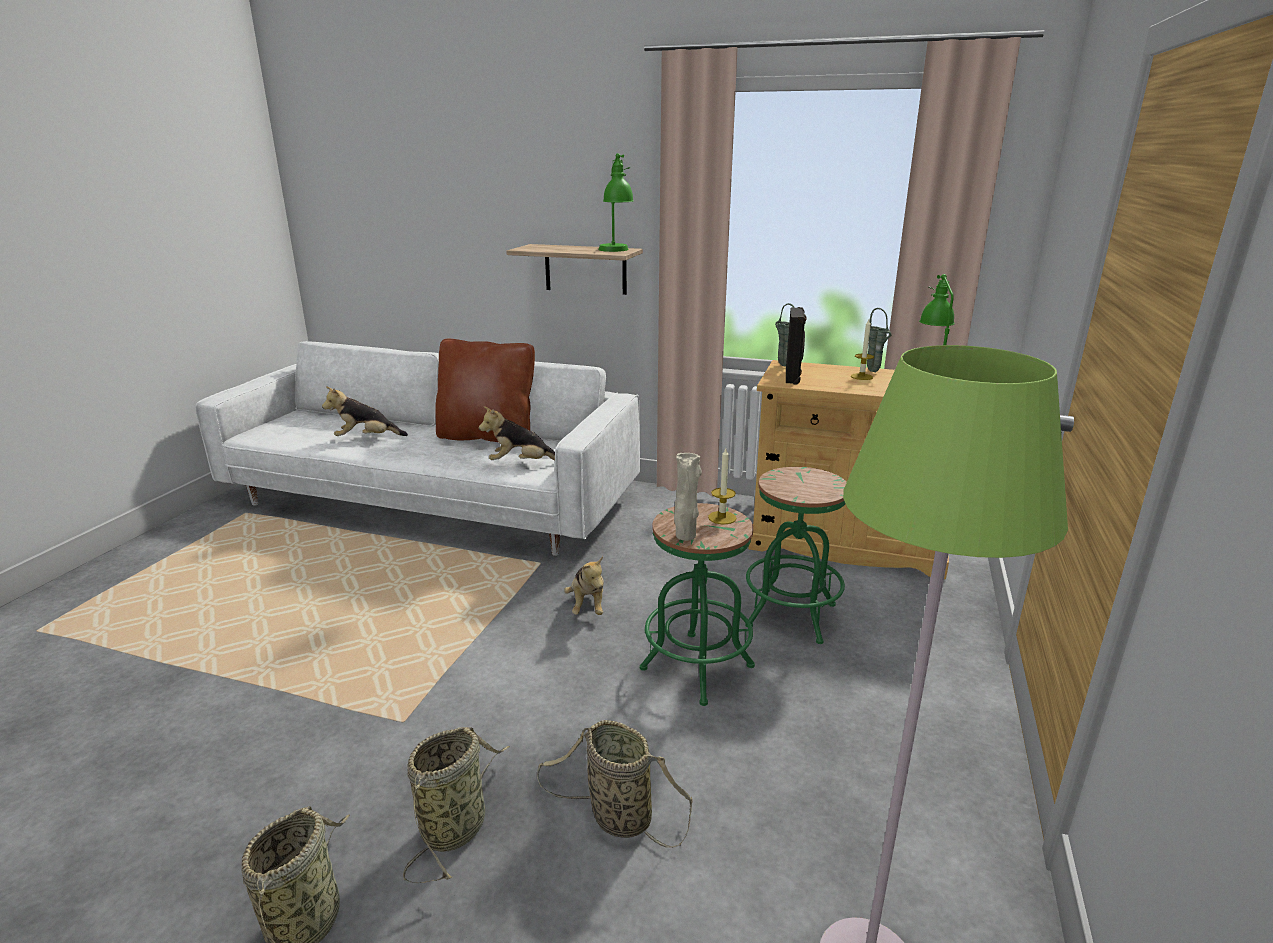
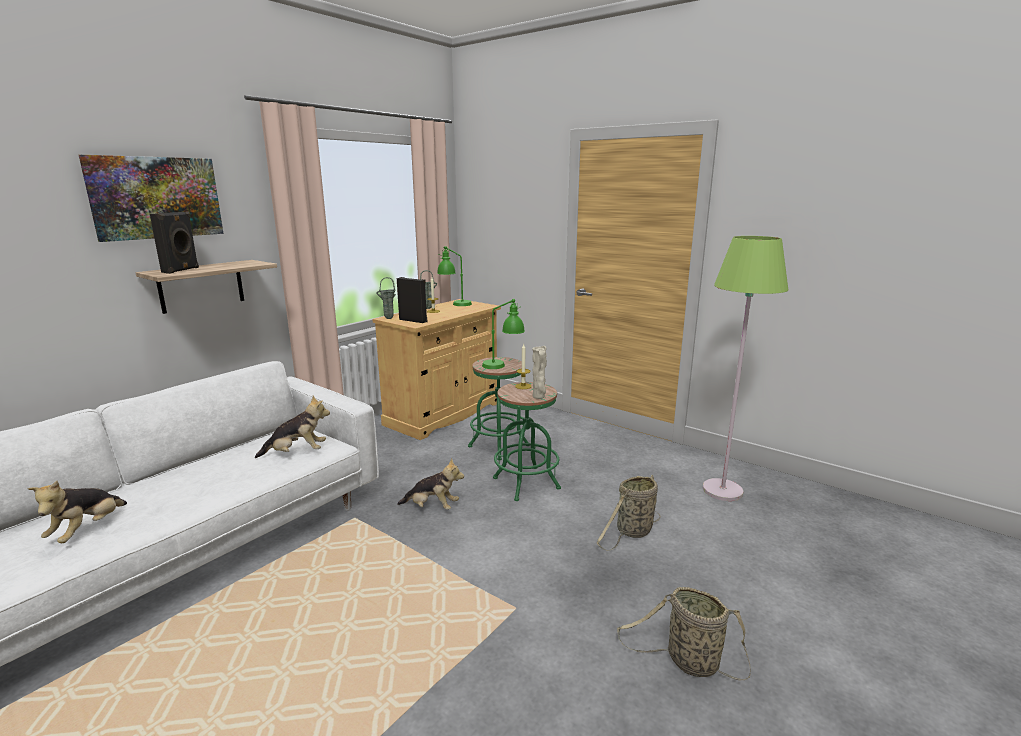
camera: 70 degrees left, 5 degrees down
(457, 826) = (625, 590): basket -> none
(487, 436) = (206, 461): brown pillow -> none
(521, 463) = (297, 453): plush toy -> plush toy turned 120 degrees counterclockwise
(548, 248) = (181, 270): none -> black speaker
(556, 170) = (156, 197): none -> picture
(616, 251) = (252, 263): green table lamp -> green table lamp (503, 365)

